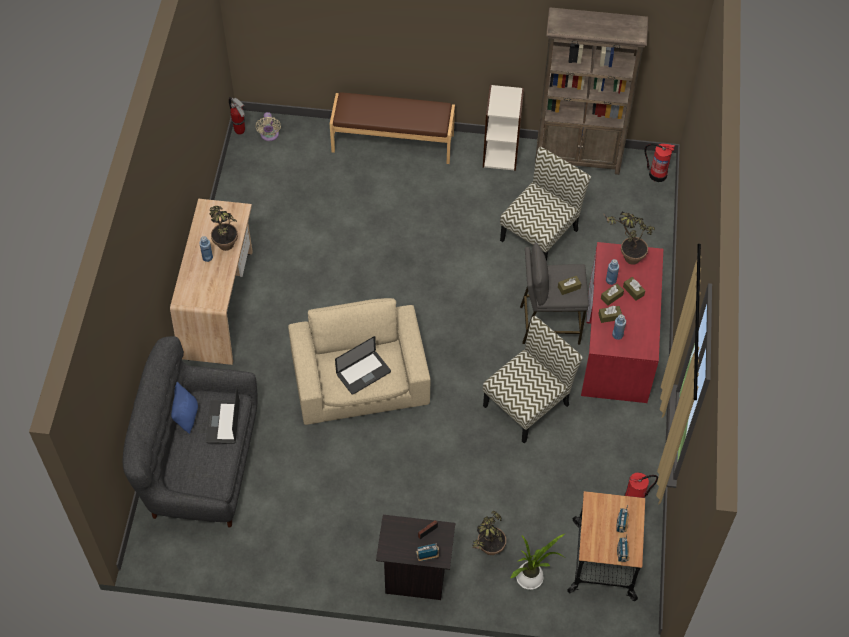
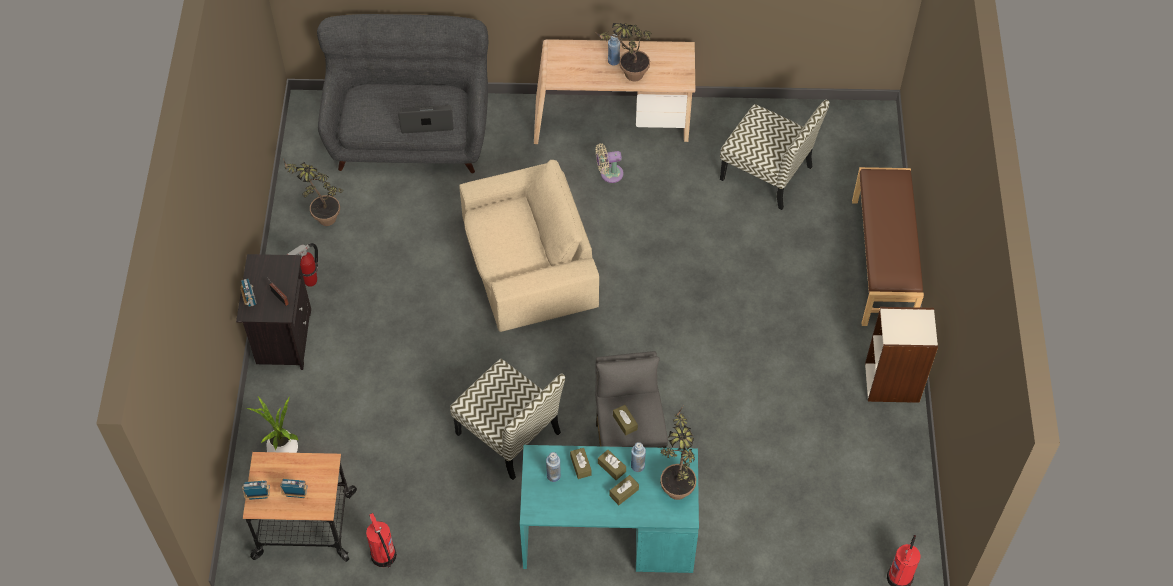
camera: 85 degrees right, 0 degrees up
(186, 416) = (434, 90): blue pillow -> none
(240, 131) = (863, 107): fire extinguisher -> fire extinguisher (310, 281)
(269, 135) = (863, 136): beige fan -> beige fan (609, 174)
(363, 373) = (501, 239): laptop -> none
(487, 552) = (313, 405): potted plant -> potted plant (321, 216)
(540, 234) = (768, 435): chair -> chair (768, 173)
(578, 157) = (907, 476): brown bookcase -> none
(618, 345) = (607, 533): red desk -> turquoise desk

